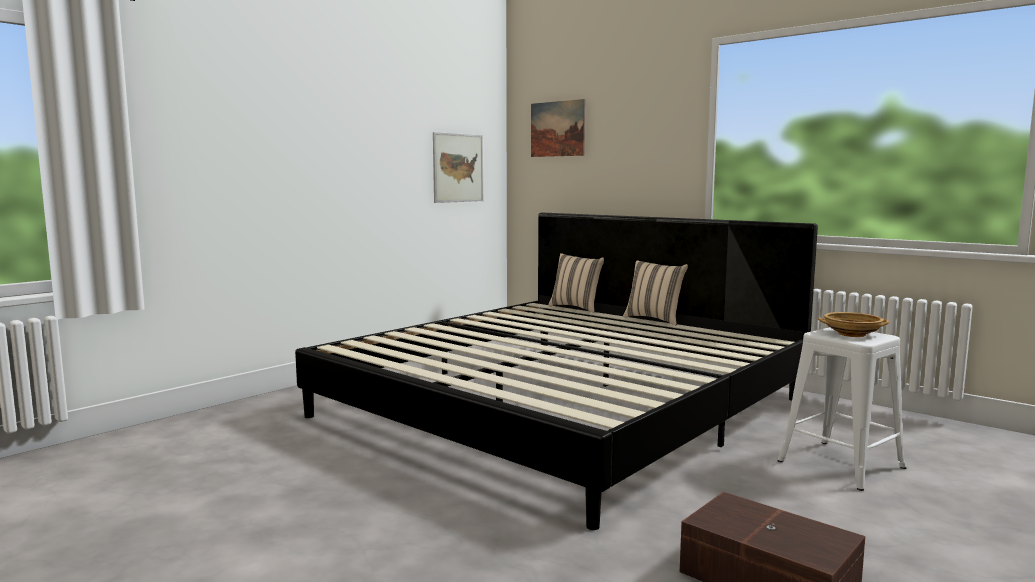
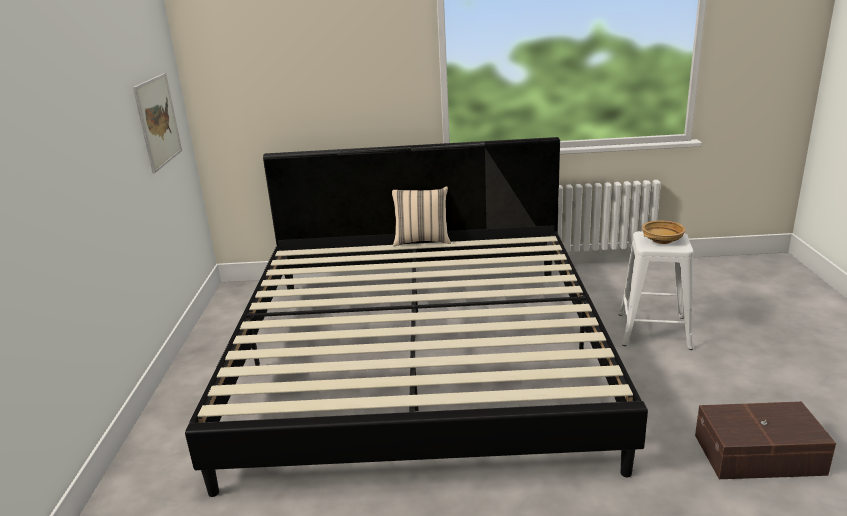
camera: 40 degrees left, 15 degrees up
(557, 129) = (254, 55): picture -> none
(577, 308) = (332, 245): beige pillow -> none

